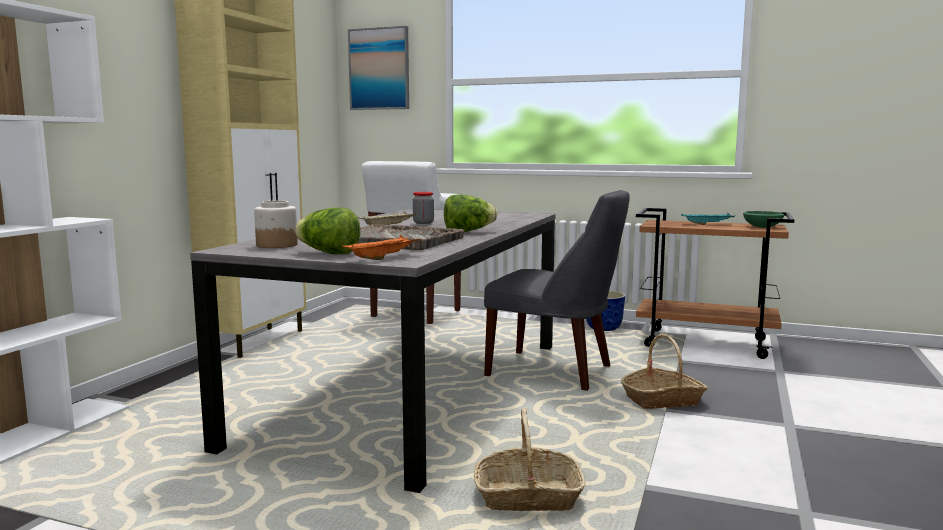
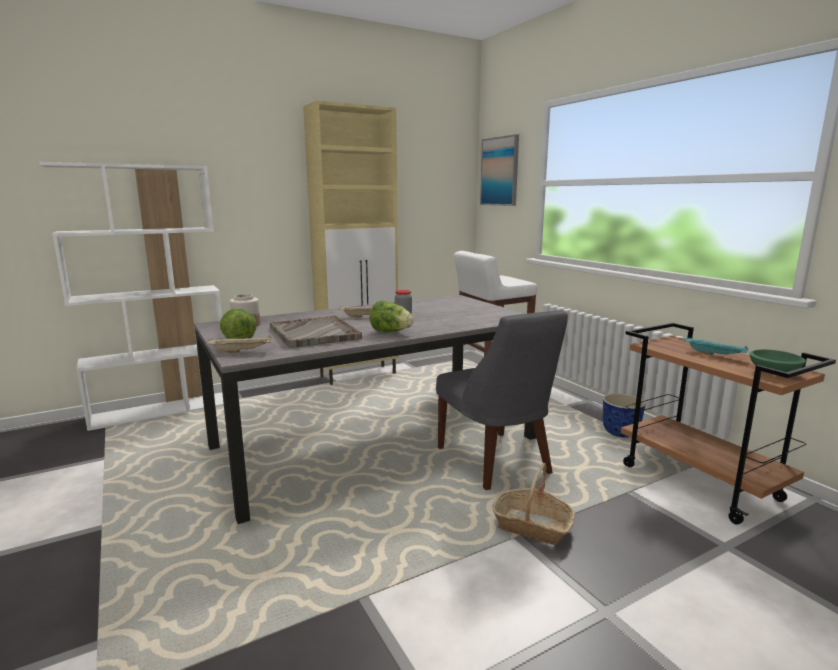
camera: 40 degrees right, 5 degrees up
(382, 258) = (242, 351): orange tray -> beige tray
(527, 497) = (282, 561): basket -> none

